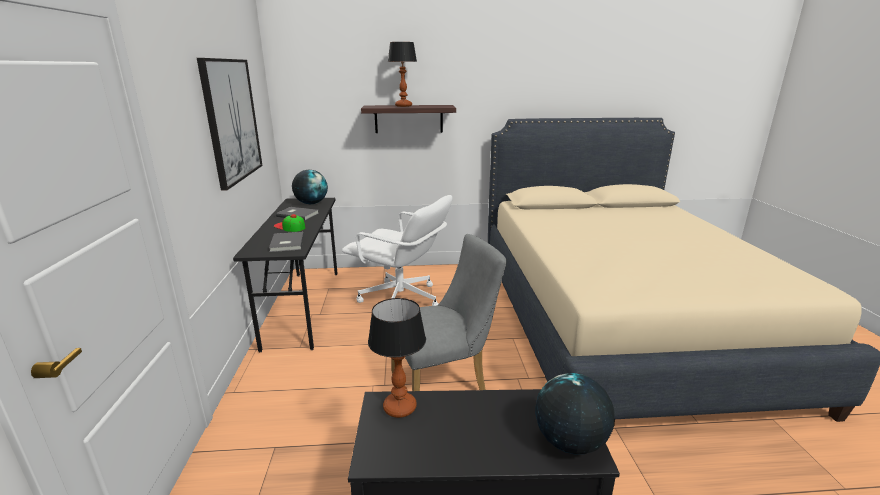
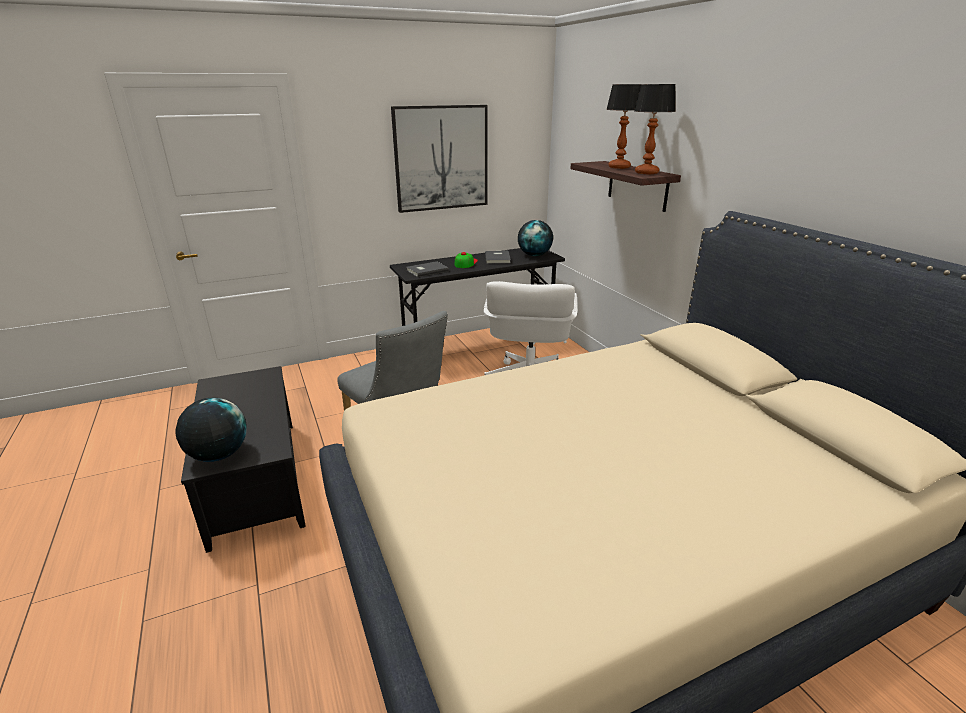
camera: 70 degrees right, 5 degrees up
(400, 408) = (262, 381): table lamp -> table lamp (646, 173)

